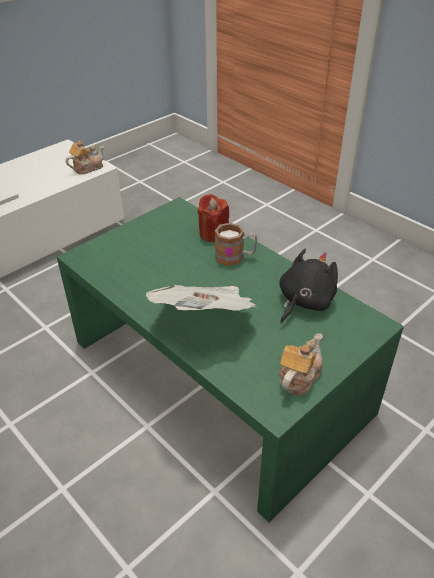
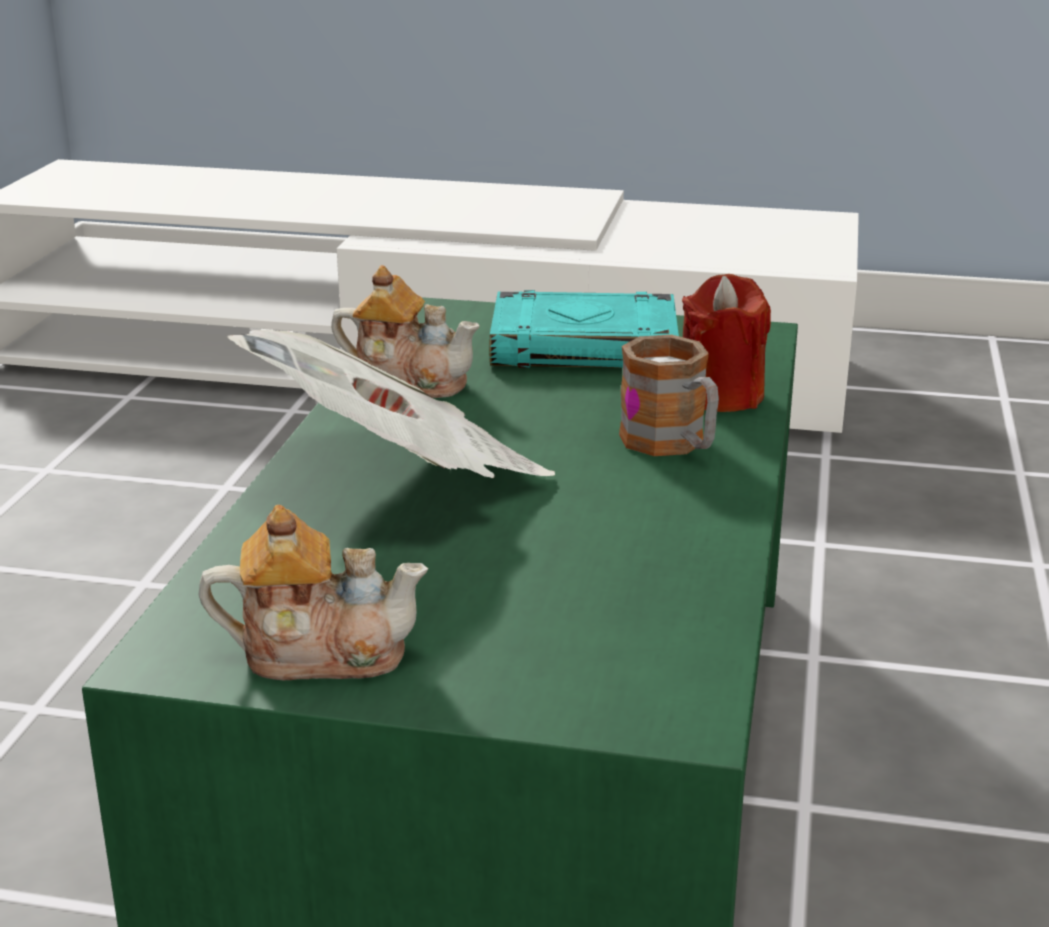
camera: 55 degrees right, 15 degrees down
(87, 168) = (797, 260): teapot -> teapot (409, 381)
(149, 239) = (586, 346): none -> turquoise book
(304, 302) = (626, 578): black plush toy -> none

